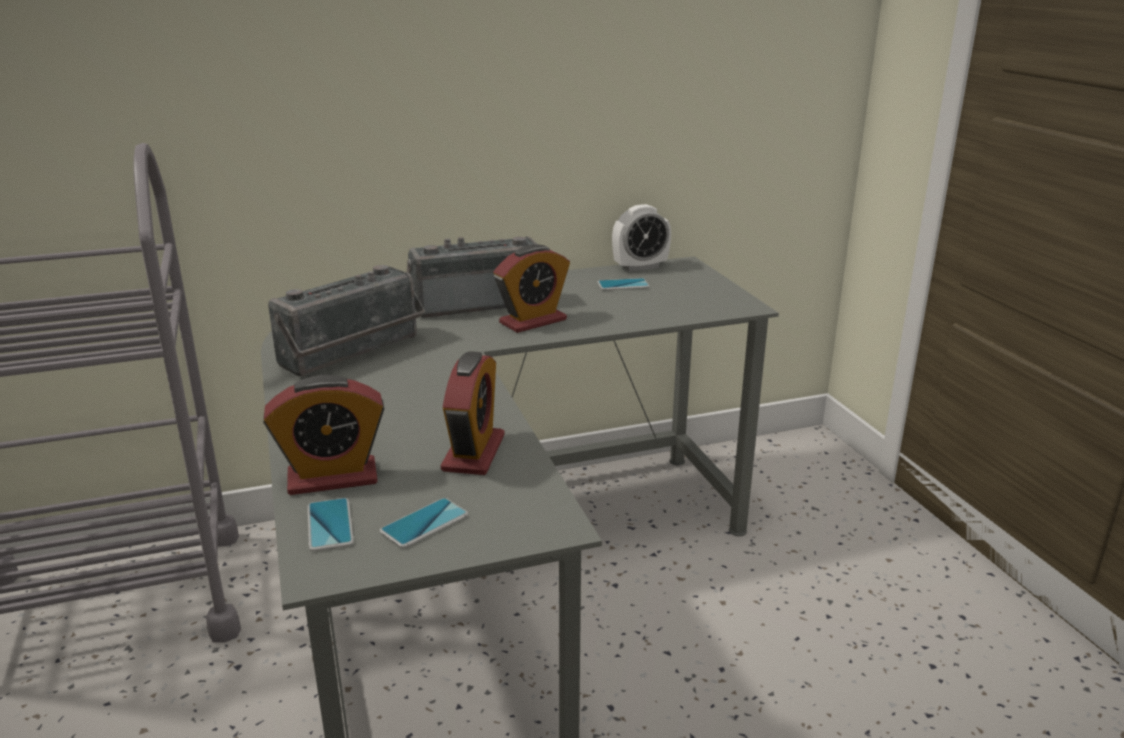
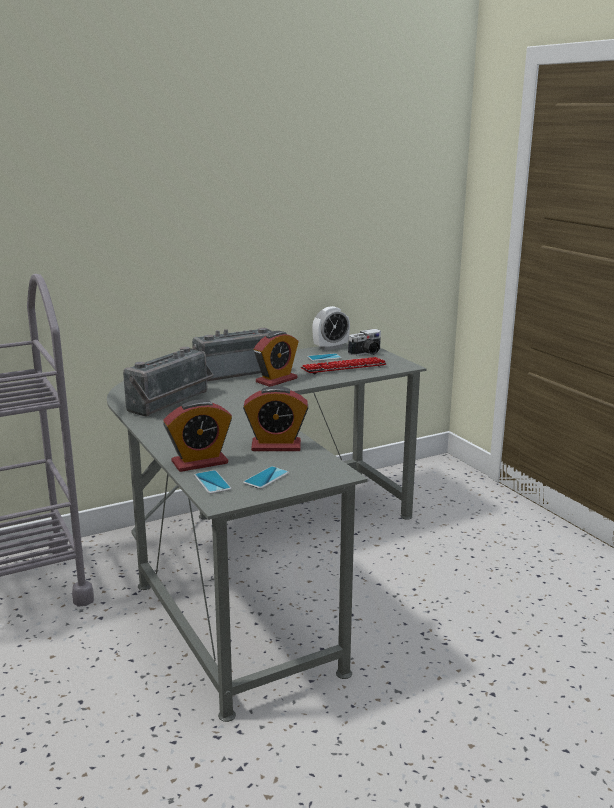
camera: 10 degrees left, 5 degrees down
(473, 453) = (276, 446): alarm clock -> alarm clock turned 90 degrees clockwise
(646, 304) = (343, 367): none -> keyboard
(692, 280) = (367, 353): none -> camera

